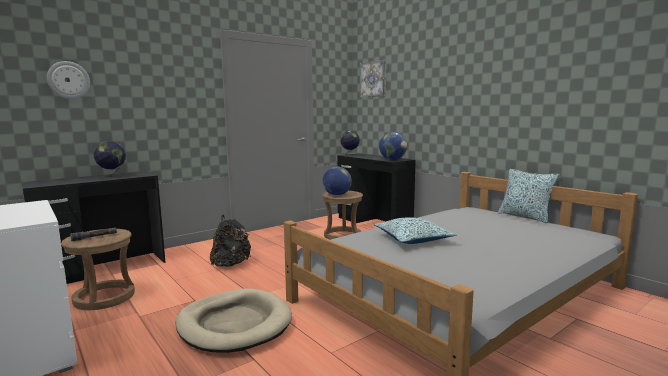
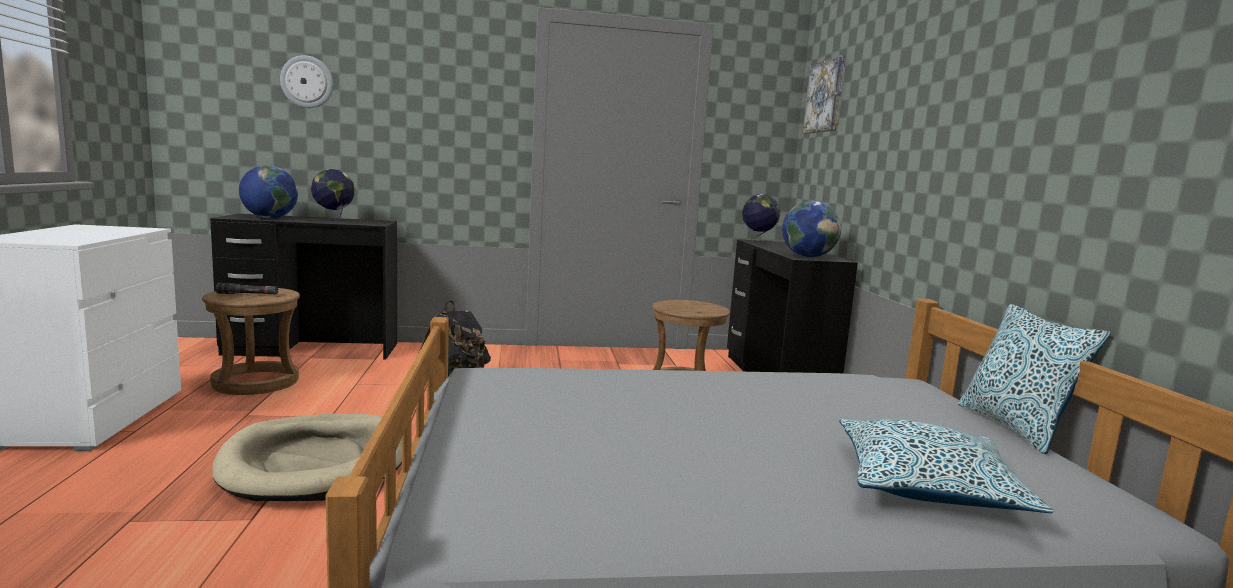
camera: 30 degrees right, 0 degrees up
(337, 195) = (676, 307): globe -> globe (269, 218)
(413, 239) = (641, 402): pillow -> pillow (927, 485)

